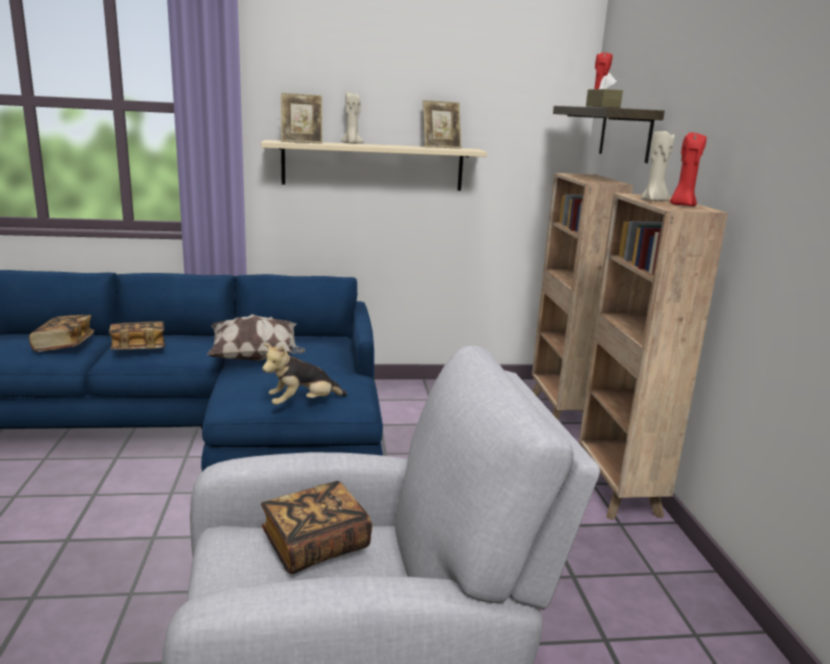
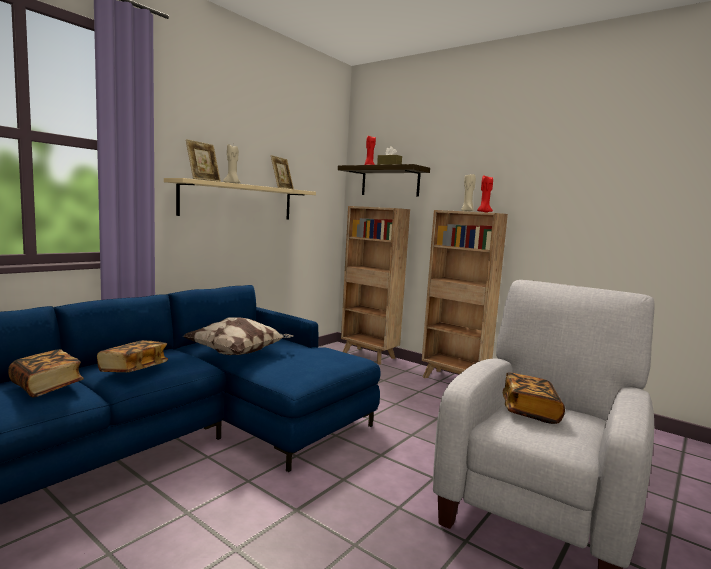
camera: 45 degrees left, 10 degrees down
(303, 404) = (336, 366): plush toy -> none

